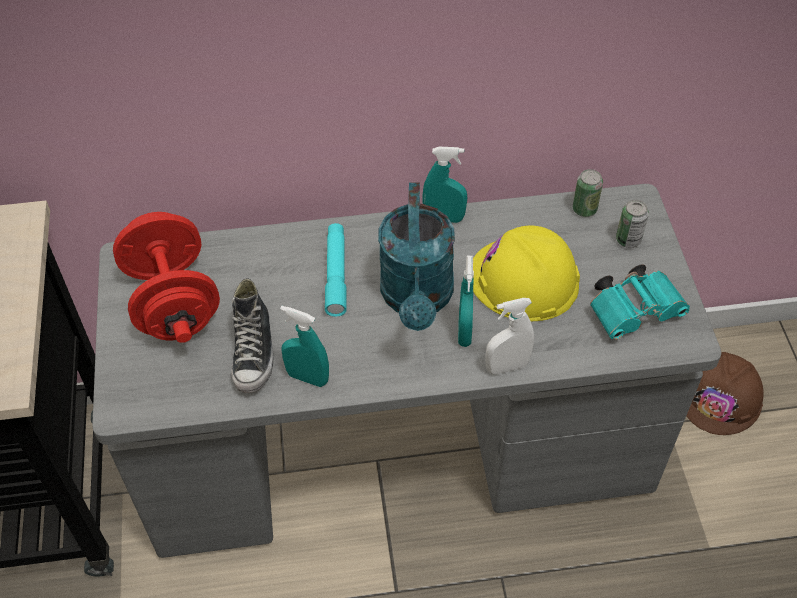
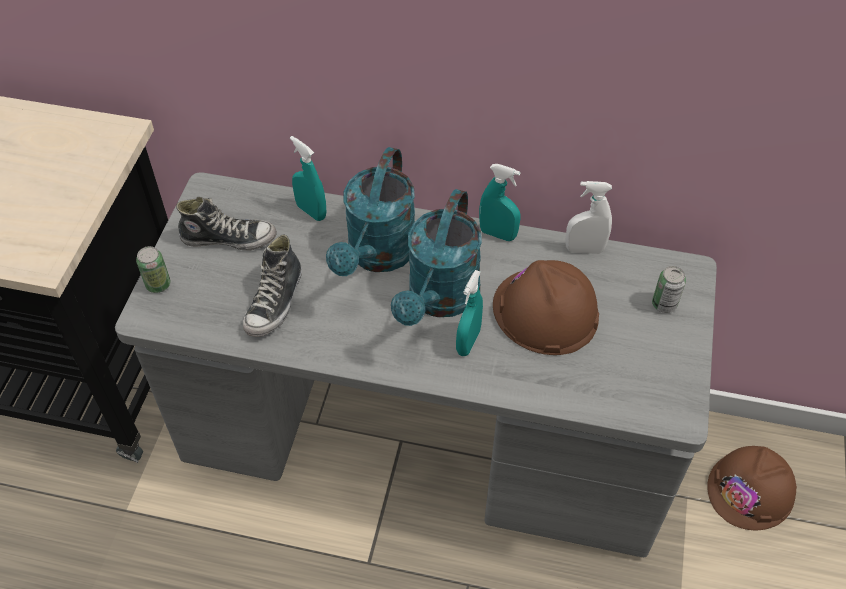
camera: 20 degrees right, 0 degrees up
(173, 301) = (229, 238): red dumbbell -> shoe
(307, 377) = (310, 339): turquoise spray bottle -> turquoise spray bottle (311, 211)
(336, 274) = (377, 256): turquoise flashlight -> turquoise watering can
(507, 367) = (492, 386): white spray bottle -> white spray bottle (584, 249)
(523, 280) = (545, 311): yellow hard hat -> brown hard hat
(584, 209) = (634, 263): can -> can (158, 284)
(636, 311) = (640, 374): turquoise binoculars -> none

